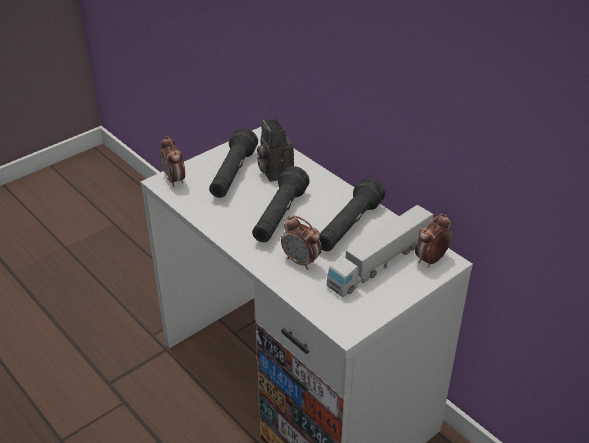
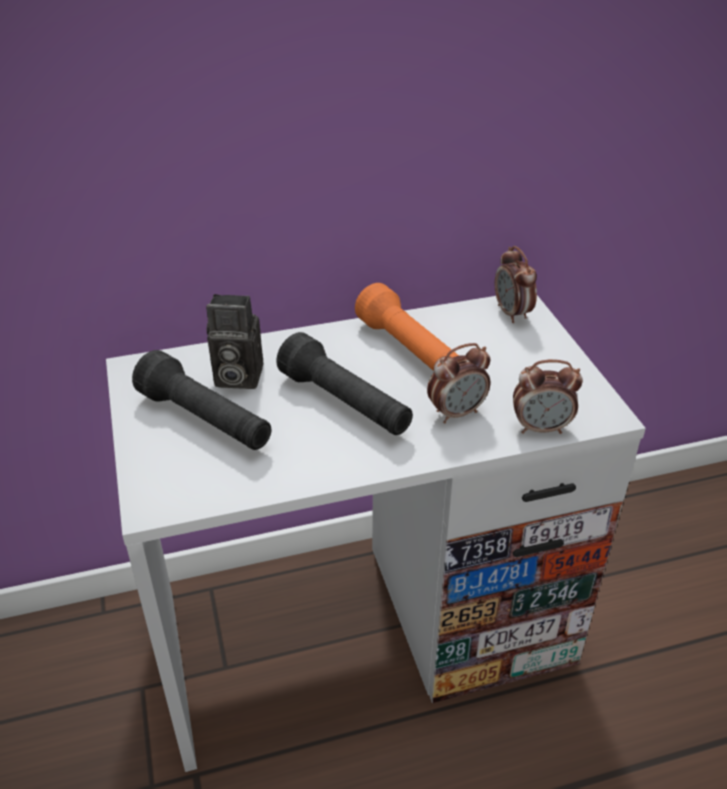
camera: 65 degrees left, 0 degrees up
(175, 180) = (160, 489): alarm clock -> alarm clock (541, 428)
(348, 227) = (411, 352): black flashlight -> orange flashlight
(380, 262) = (495, 349): toy truck -> none

